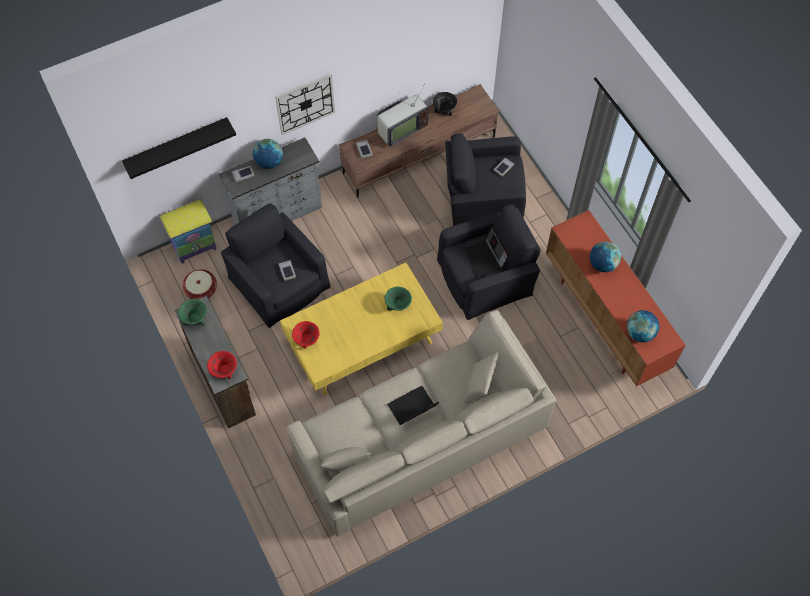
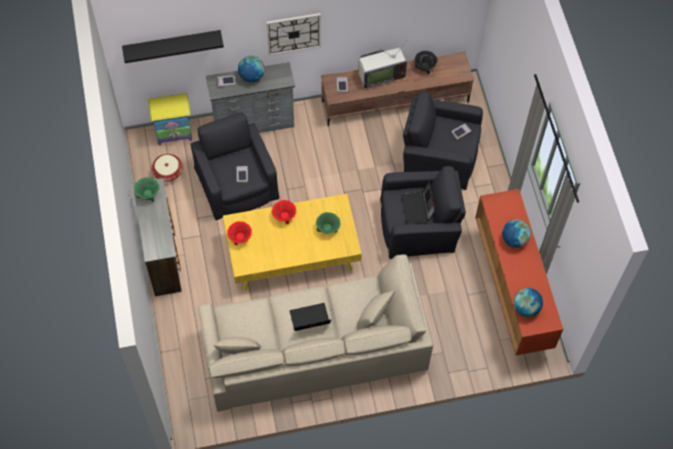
camera: 15 degrees right, 0 degrees up
(224, 370) = (159, 244): red bowl -> red bowl (284, 216)

